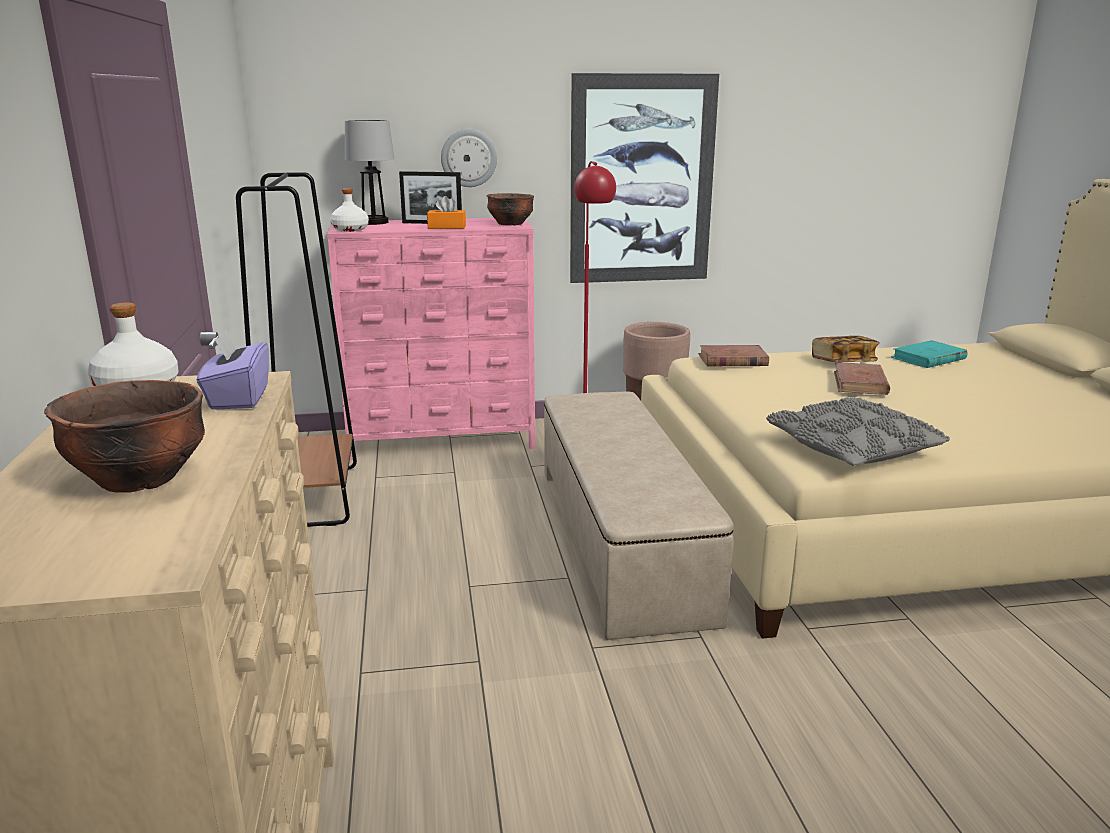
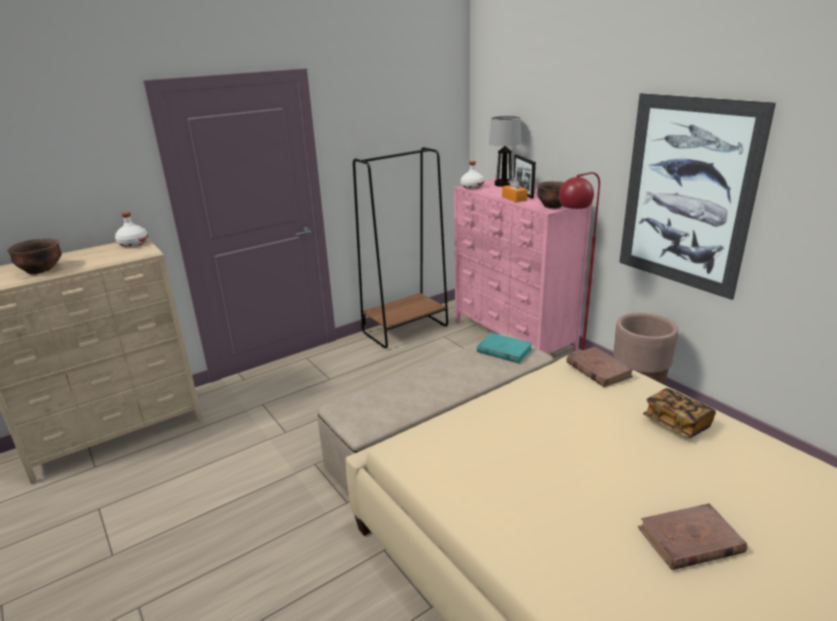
camera: 65 degrees right, 5 degrees up
(238, 398) = (124, 257): purple tissue box -> none
(469, 158) = (567, 151): wall clock -> none
(852, 449) = (447, 458): grey pillow -> none
(860, 383) = (616, 440): brown book -> brown book (689, 540)
(928, 358) = (773, 475): turquoise book -> turquoise book (504, 350)

